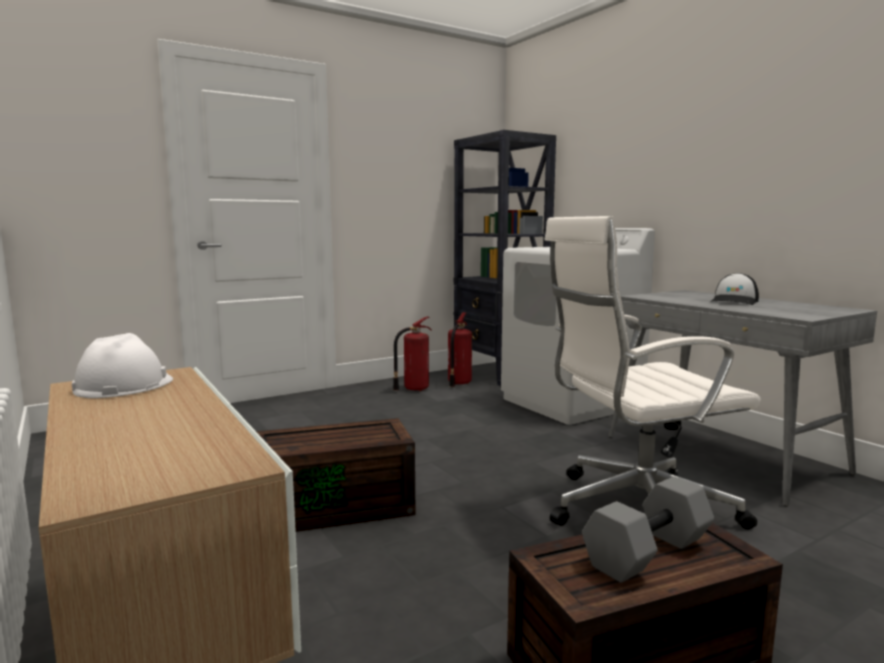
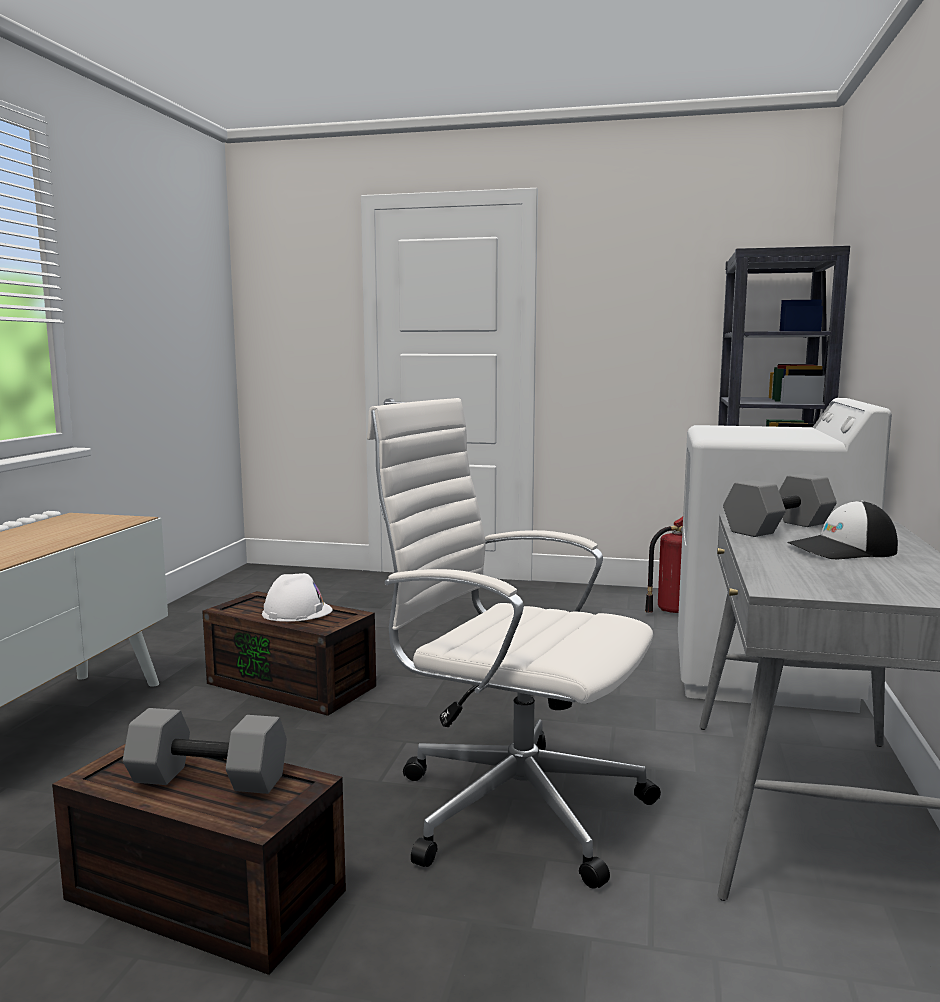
camera: 45 degrees right, 0 degrees up
(124, 385) = (84, 521): white hard hat -> white hard hat (297, 612)
(414, 389) = (604, 604): fire extinguisher -> none
(672, 297) = (779, 528): none -> grey dumbbell

